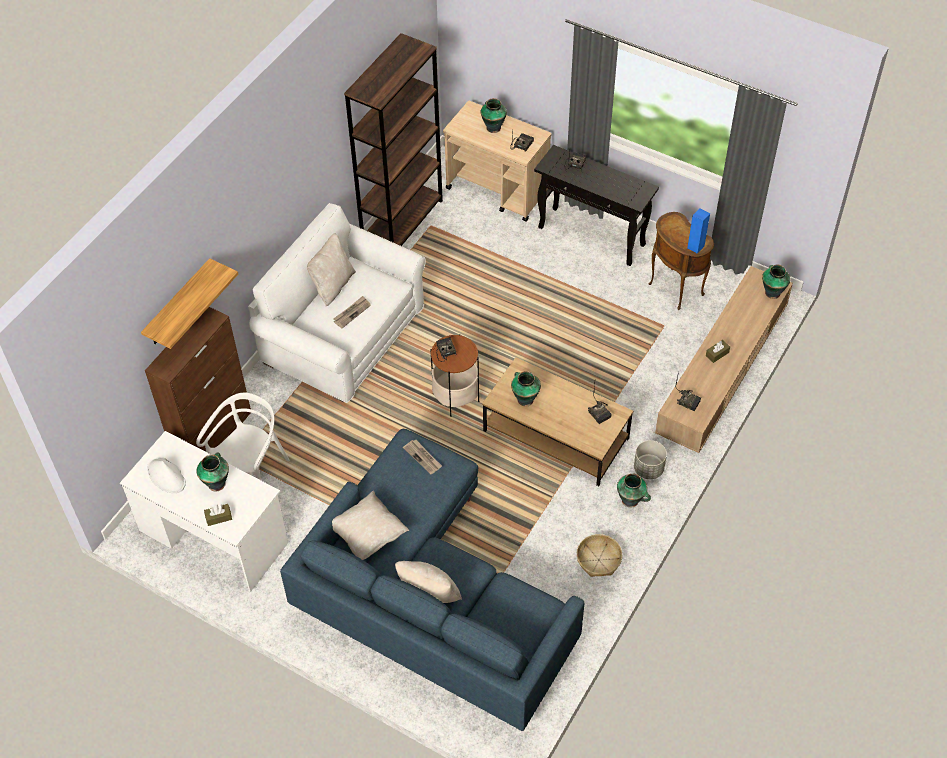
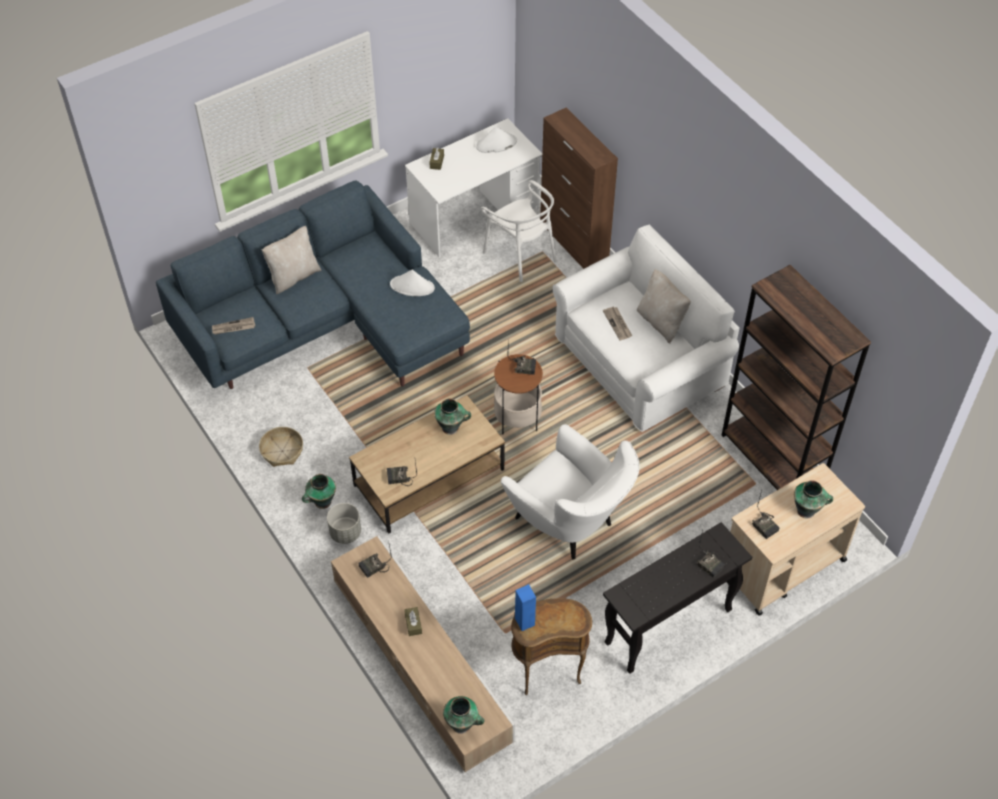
camera: 115 degrees right, 0 degrees up
(178, 304) = (606, 121): shelf -> none
(217, 483) = (470, 169): vase -> none
(368, 535) = (373, 258): beige pillow -> none
(388, 484) = (412, 286): none -> white hat
(423, 457) = (424, 318): newspaper -> newspaper (233, 327)
(541, 323) = (570, 524): none -> white armchair

